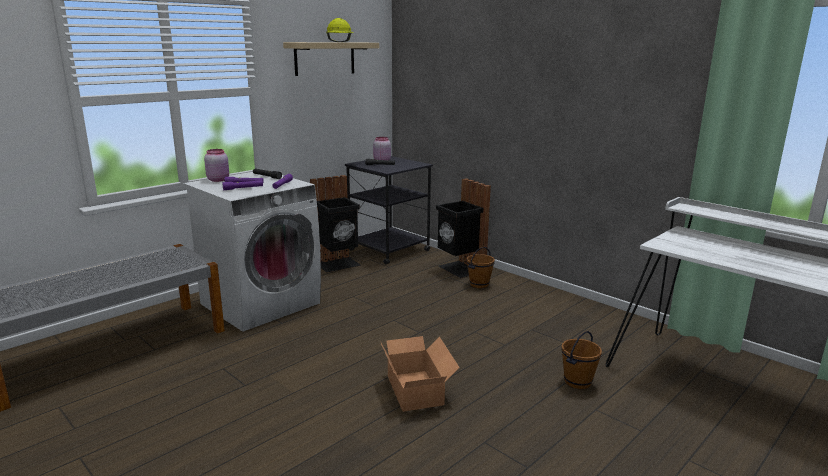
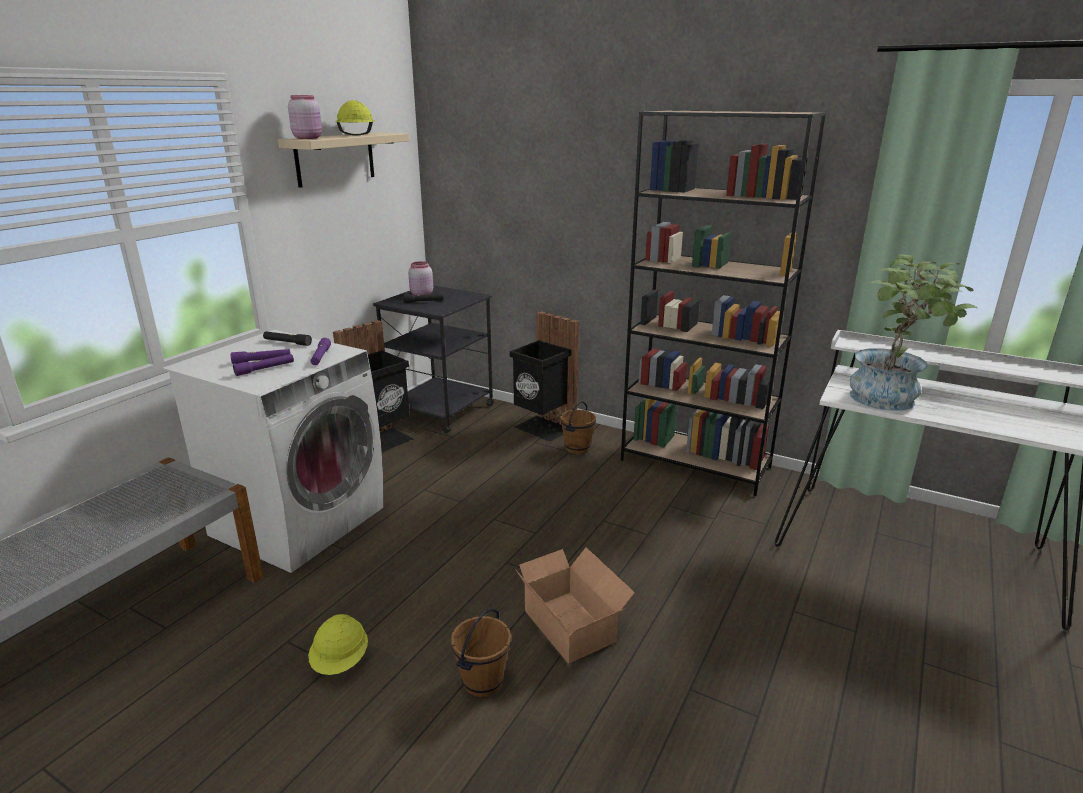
camera: 15 degrees left, 5 degrees up
(218, 180) = (216, 356): pink jar -> pink jar (308, 138)
(251, 384) = (341, 661): none -> yellow hard hat
(570, 305) = (696, 463): none -> beige bookcase
(577, 382) = (754, 574): brown bucket -> brown bucket (482, 681)
(703, 251) = (892, 401): none -> potted plant

